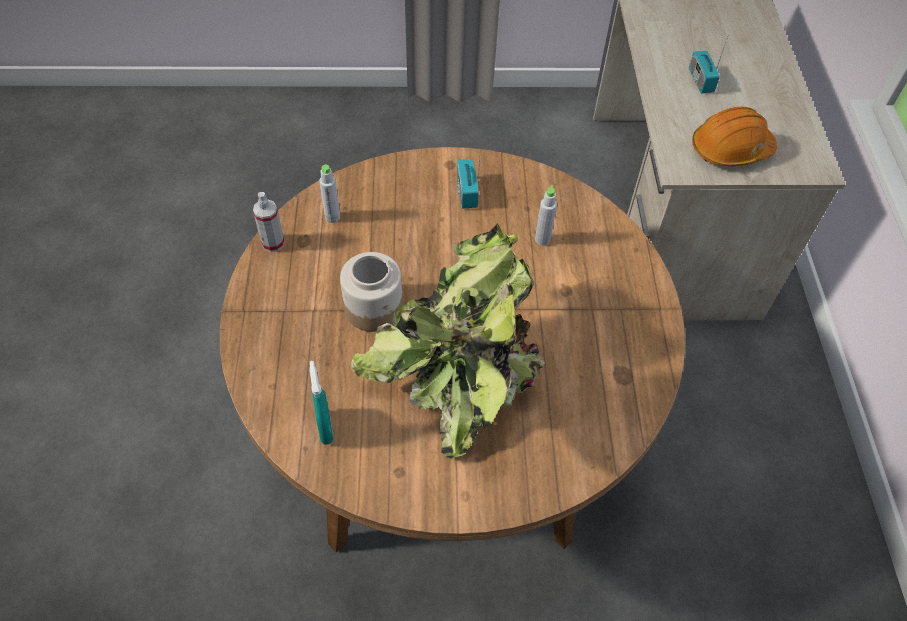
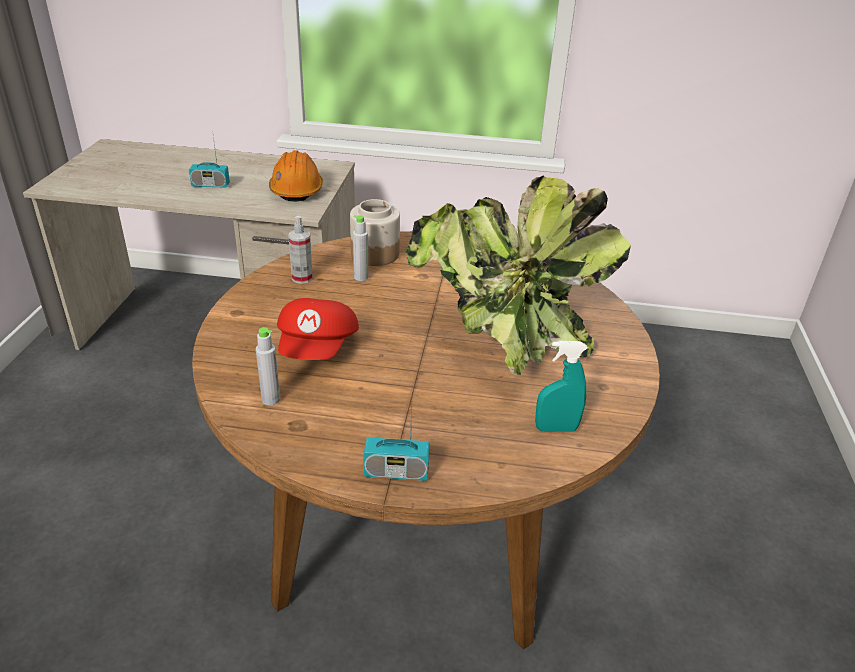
camera: 80 degrees left, 20 degrees down
(273, 243) = (290, 451): spray bottle -> spray bottle (302, 278)
(374, 308) = (413, 382): jar -> jar (375, 254)
(409, 232) = (318, 348): none -> red cap
(466, 192) = (281, 308): radio -> radio (396, 472)

